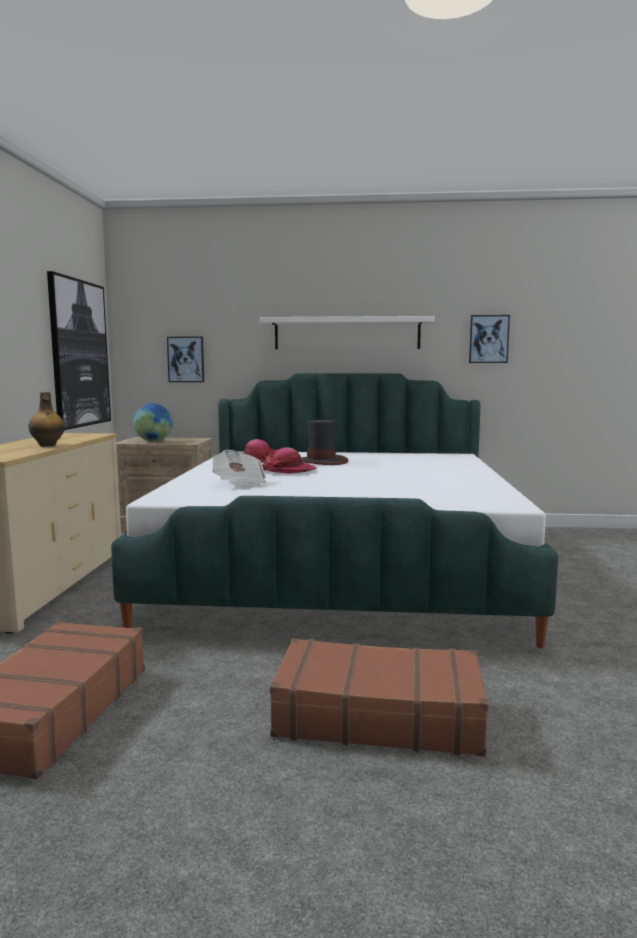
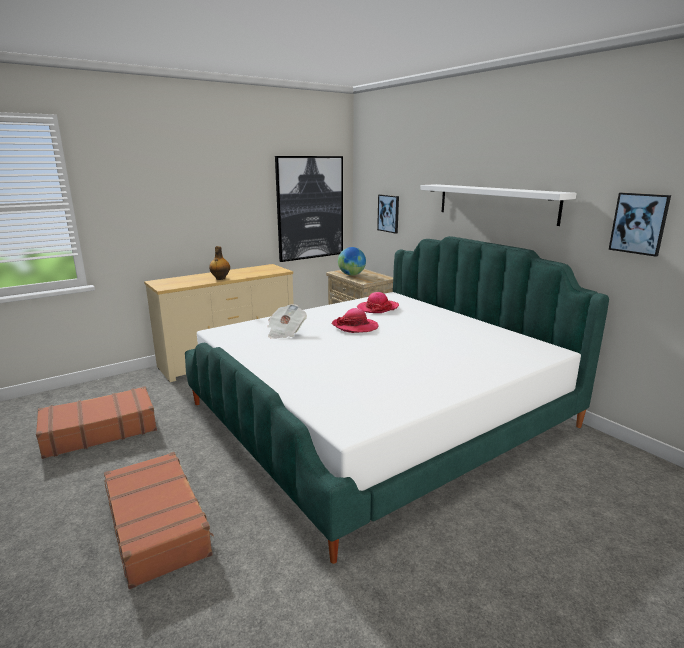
camera: 50 degrees right, 10 degrees up
(321, 461) = (409, 323): hat -> none

